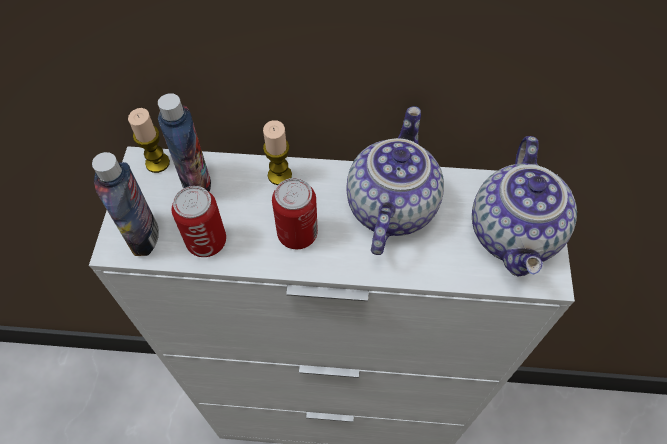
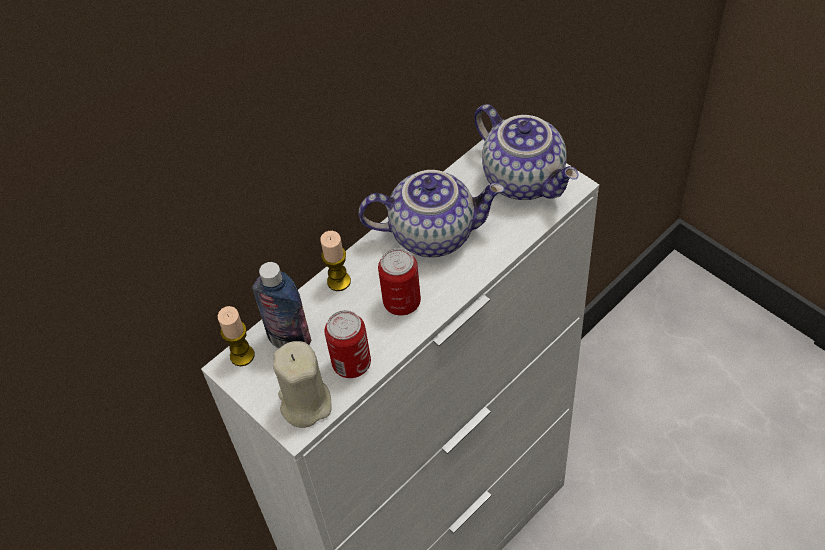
camera: 45 degrees left, 5 degrees down
(144, 236) = (305, 403): bottle -> beige candle
(389, 206) = (433, 232): teapot -> teapot turned 120 degrees clockwise

